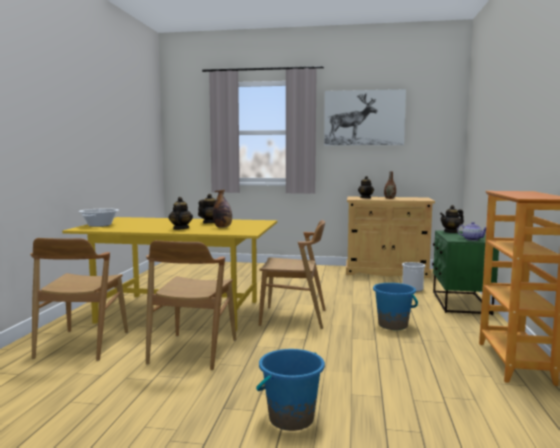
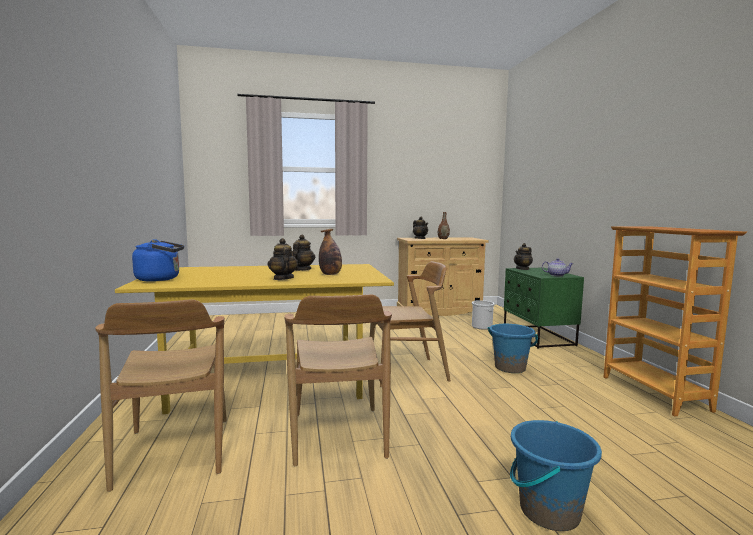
camera: 20 degrees left, 0 degrees up
(100, 225) = (161, 279): cooking pot -> blue kettle
(364, 118) = (412, 158): picture -> none

